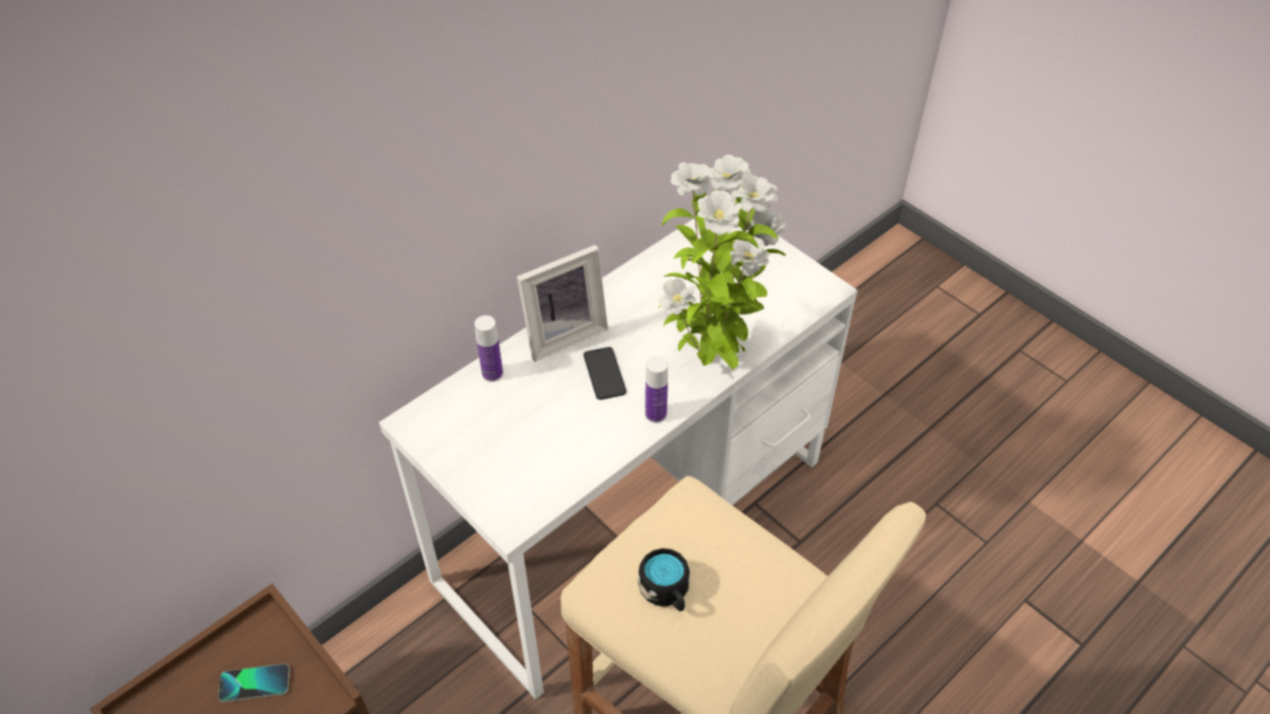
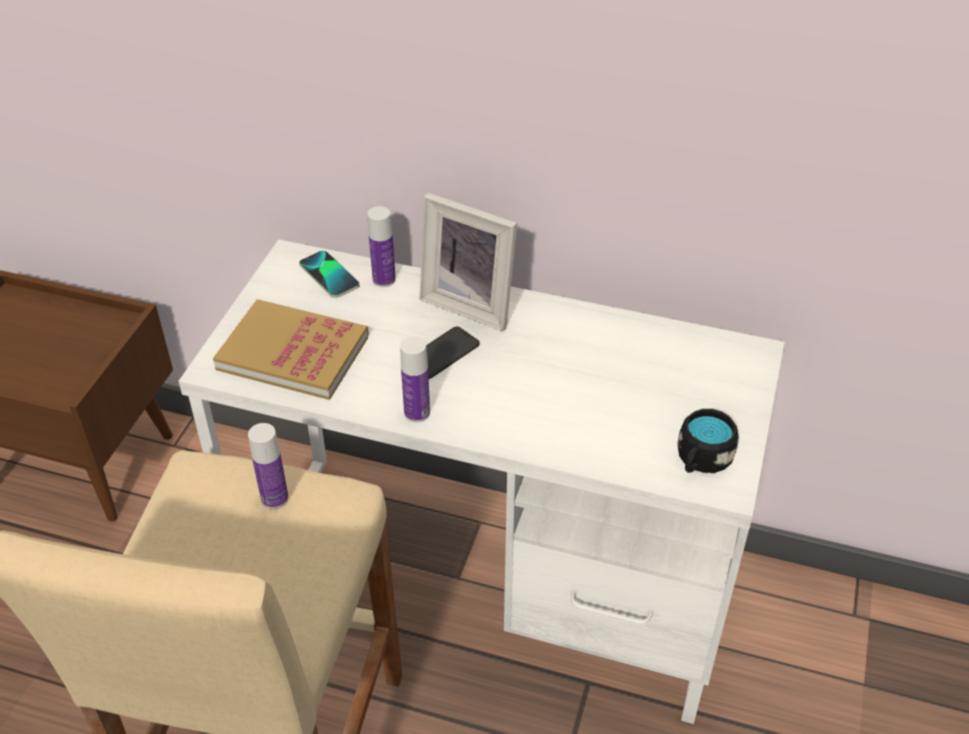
camera: 60 degrees right, 5 degrees down
(255, 683) = (64, 345): phone -> phone (329, 275)
(533, 464) = (293, 353): none -> book
(666, 592) = (208, 523): black mug -> black mug (701, 460)
(668, 540) = (274, 498): none -> bottle
(708, 362) = (521, 425): potted plant -> none

